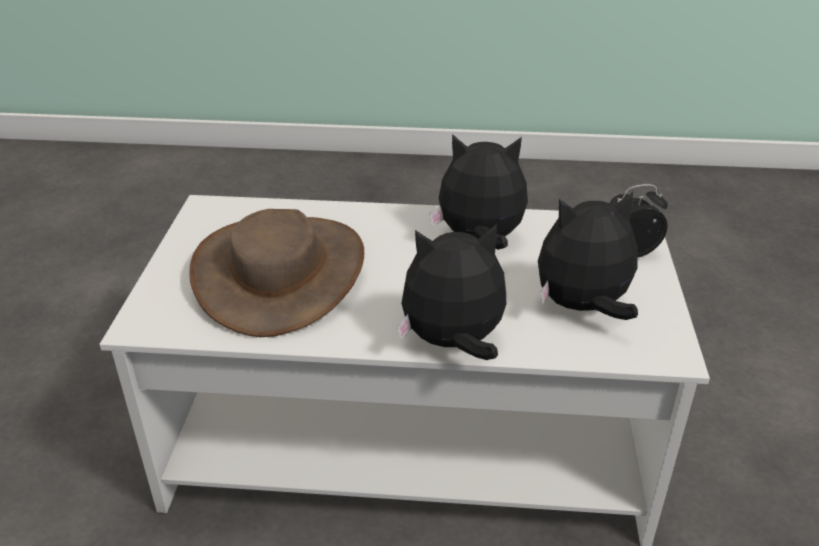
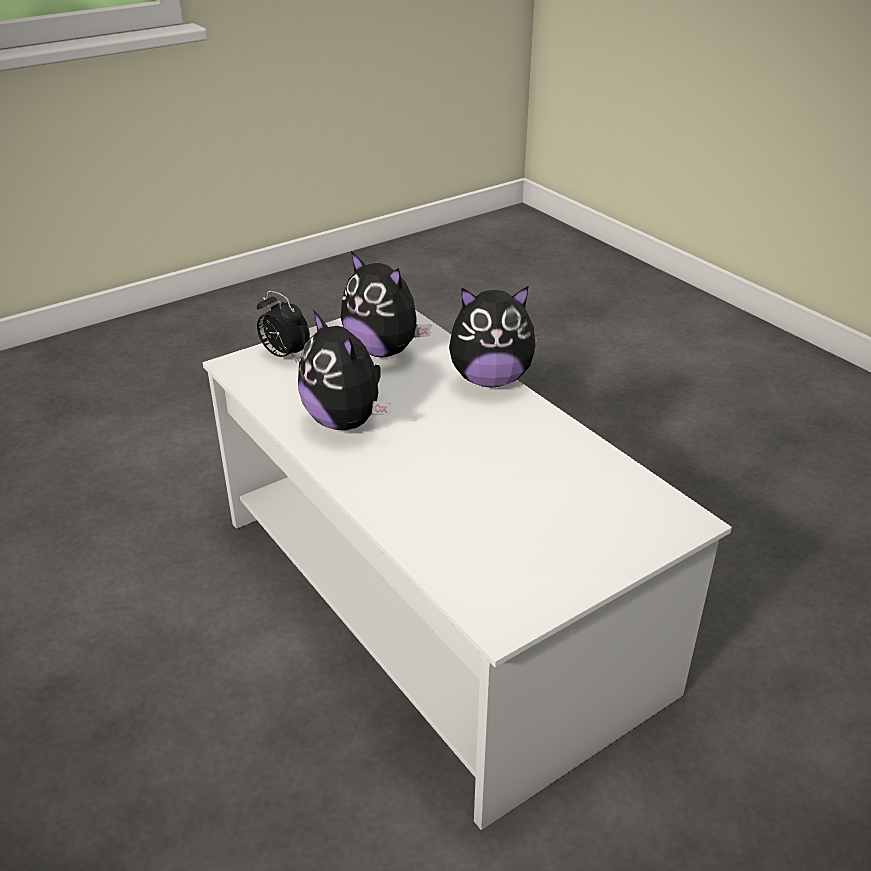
camera: 130 degrees left, 0 degrees up
(281, 273) = (527, 493): brown hat -> none
(453, 343) = (490, 379): plush toy -> plush toy turned 45 degrees counterclockwise

